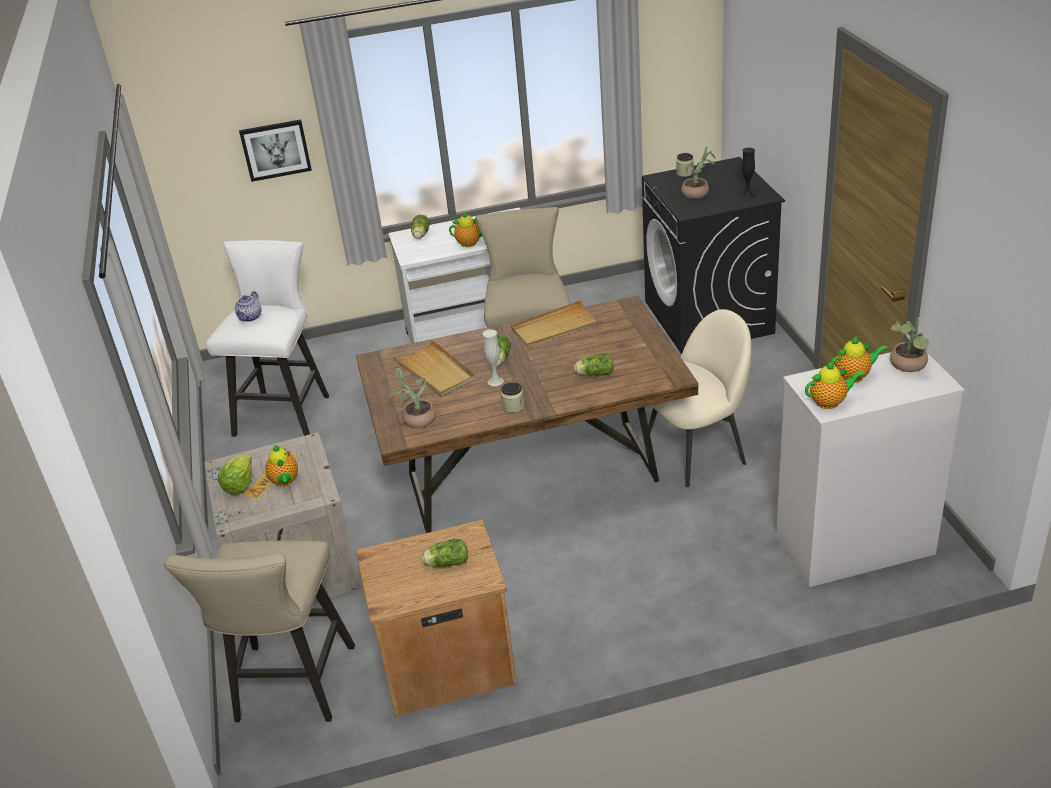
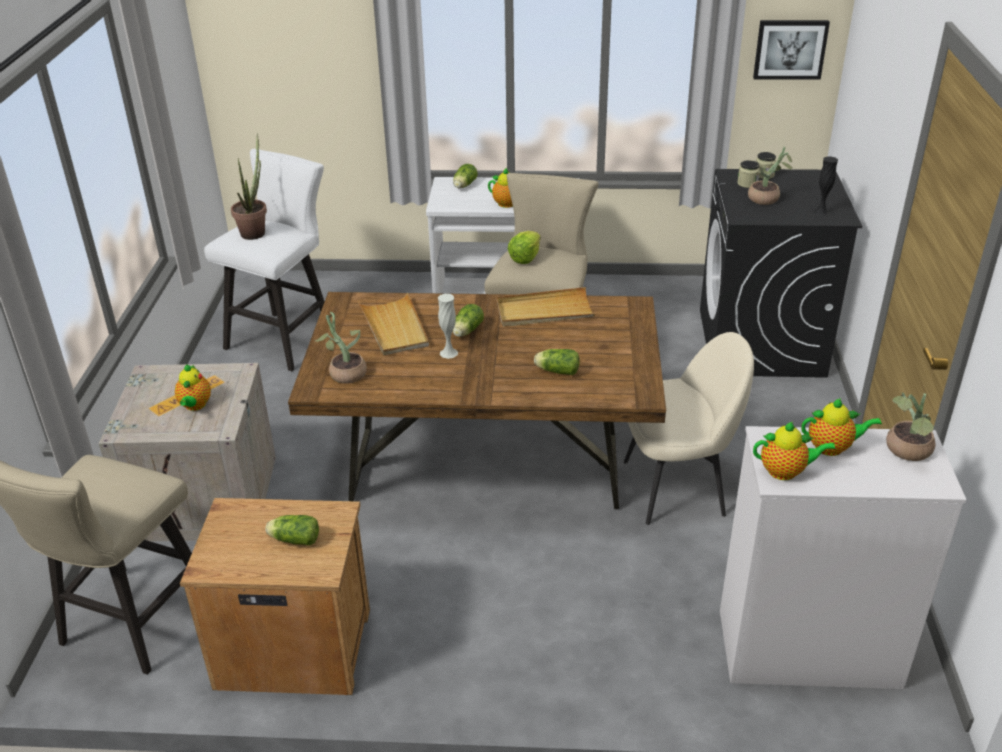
camera: 15 degrees right, 0 degrees up
(240, 484) = (152, 397): lettuce -> lettuce (525, 258)
(250, 317) = (255, 231): teapot -> potted plant
(275, 149) = (333, 66): picture -> picture (790, 49)
(513, 406) = (451, 385): jar -> jar (747, 184)

